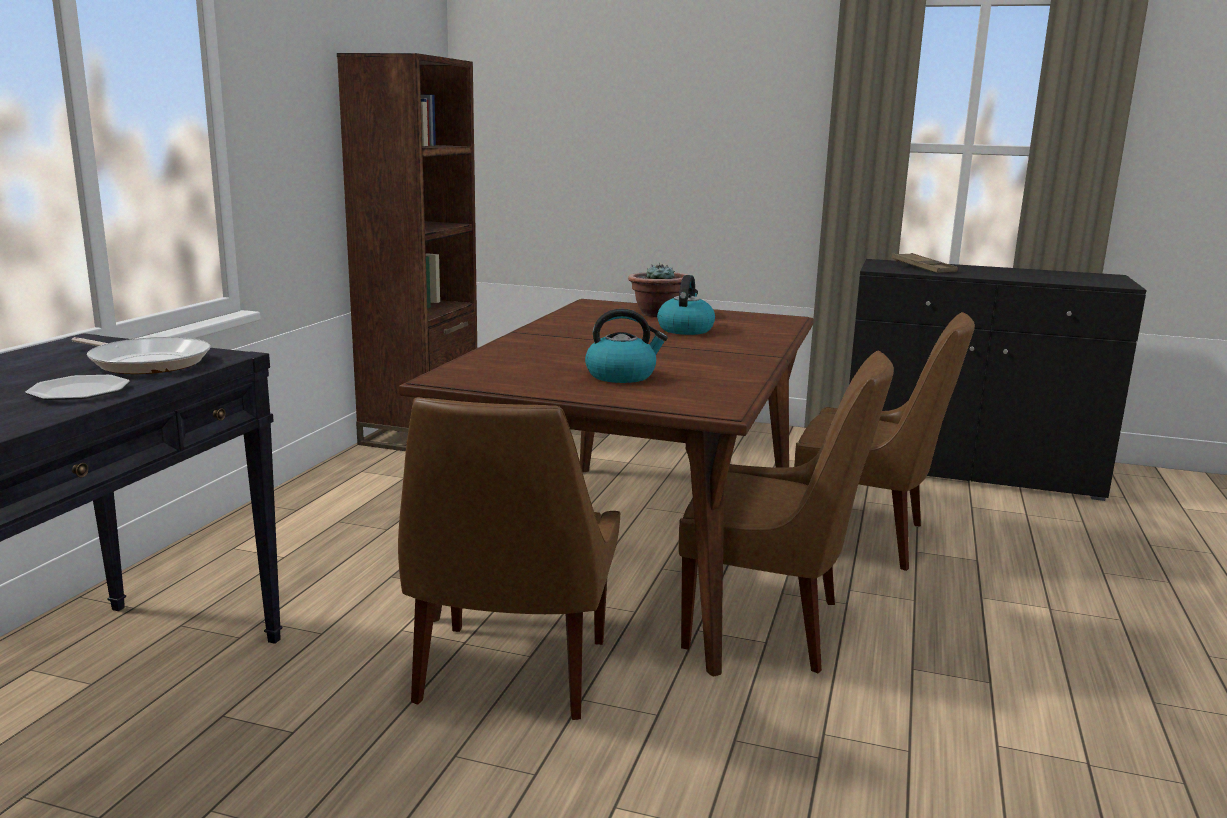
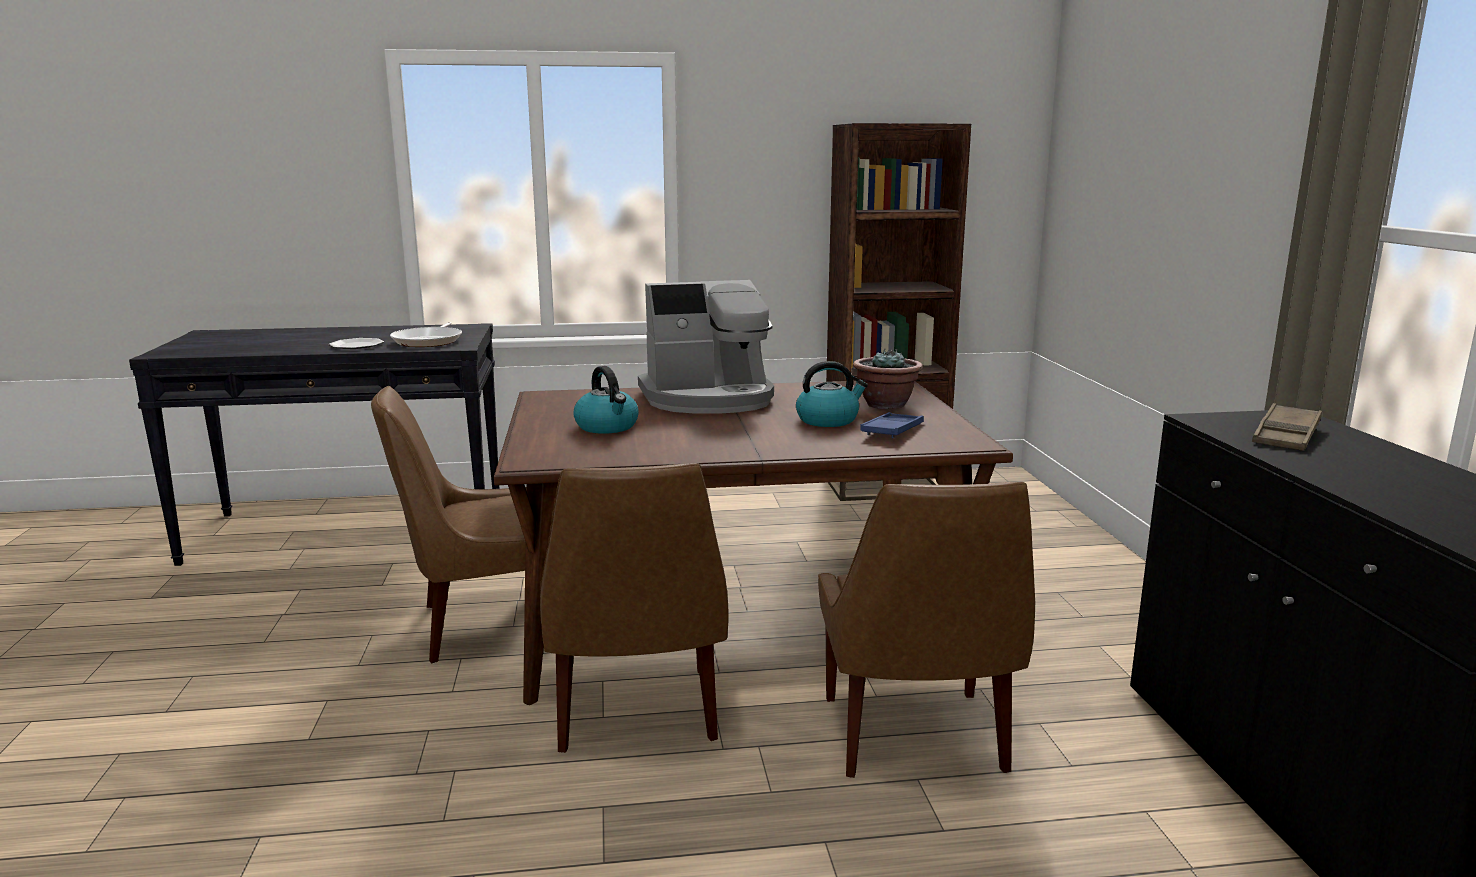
camera: 65 degrees right, 0 degrees up
(562, 341) = (708, 398): none -> coffee machine
(736, 324) = (892, 431): none -> blue tray

